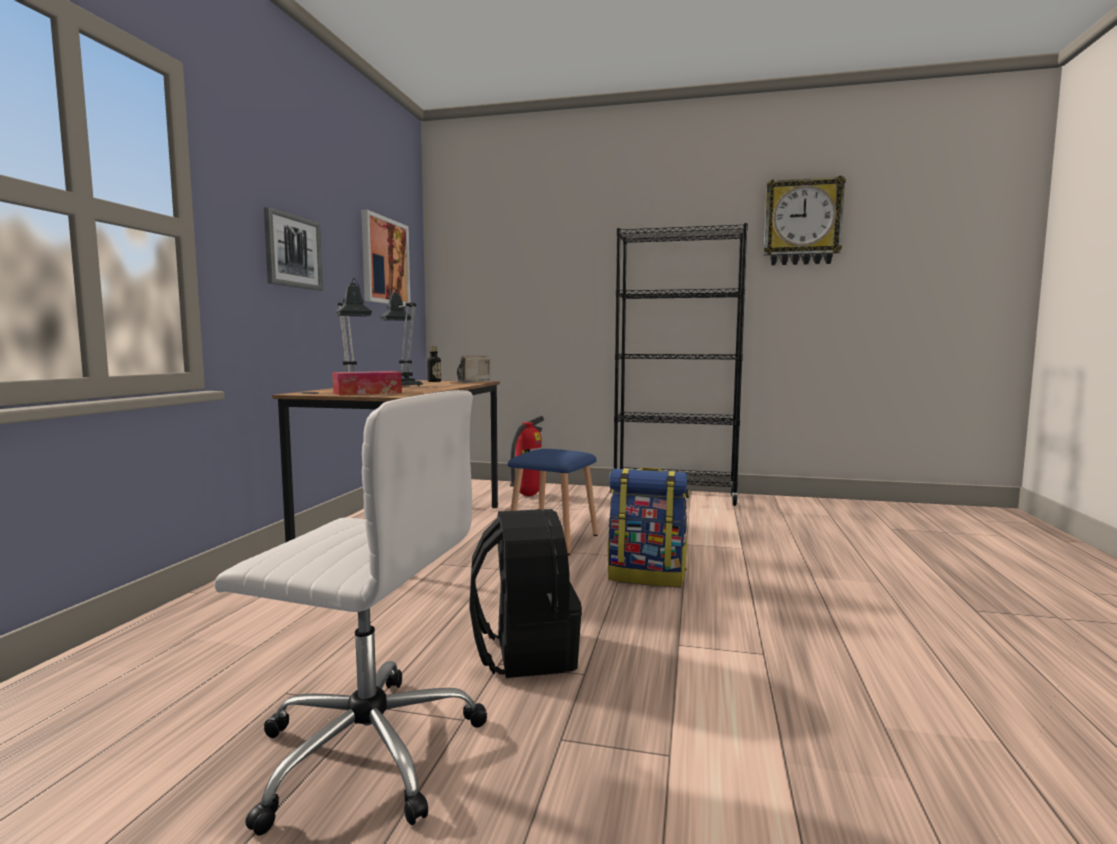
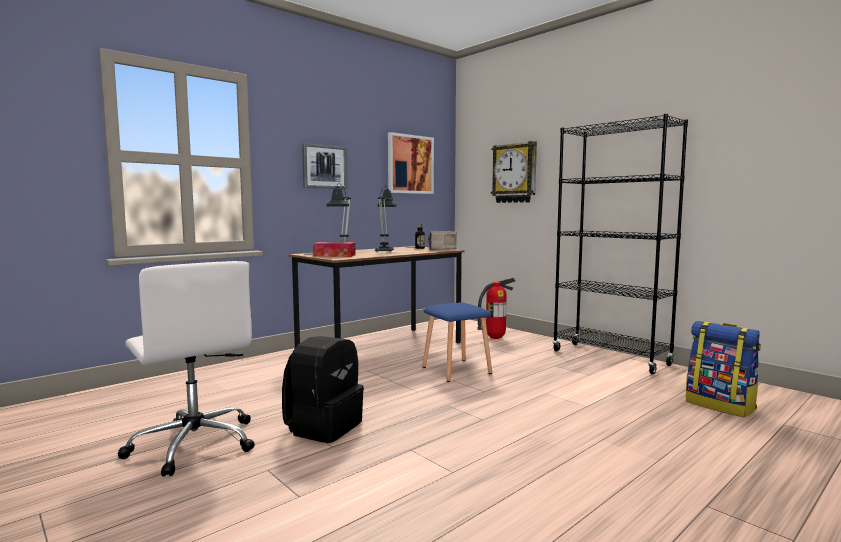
camera: 35 degrees right, 0 degrees up
(647, 576) = (473, 406): backpack -> backpack (720, 405)
(802, 222) = (751, 103): wall clock -> wall clock (515, 173)

